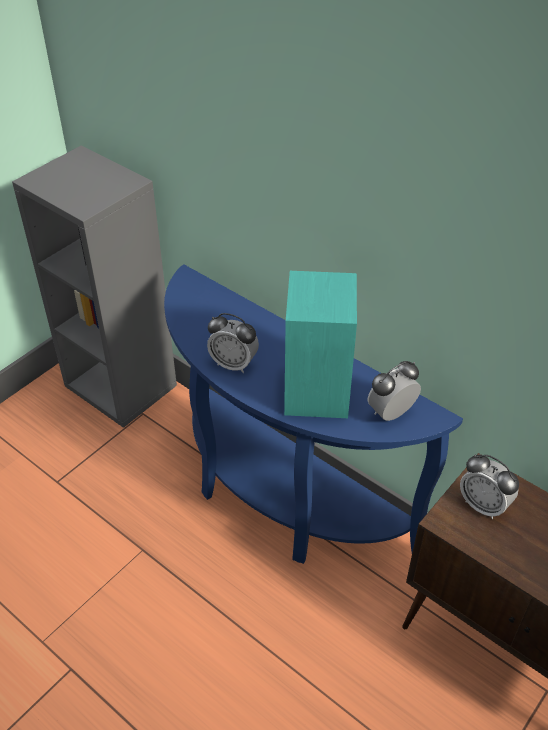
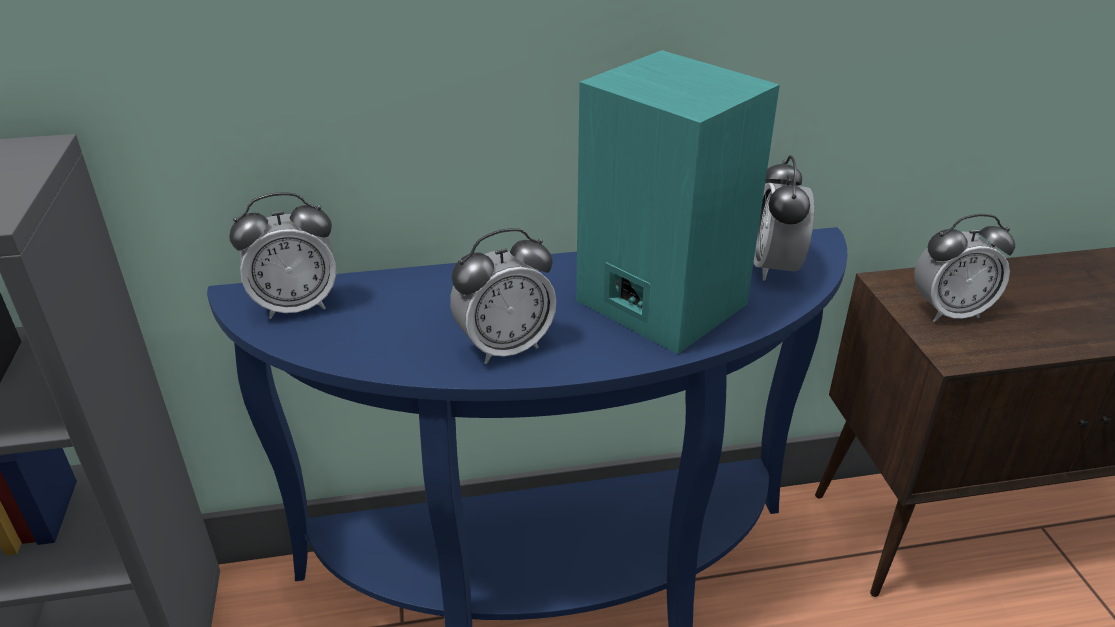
camera: 50 degrees left, 10 degrees down
(197, 294) = (296, 305): none -> alarm clock

